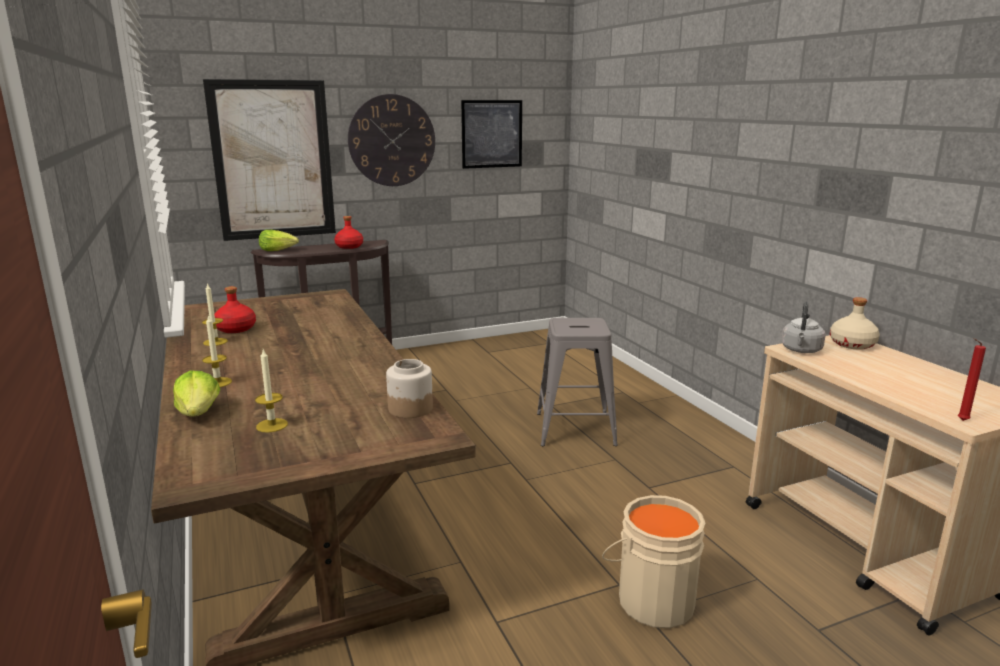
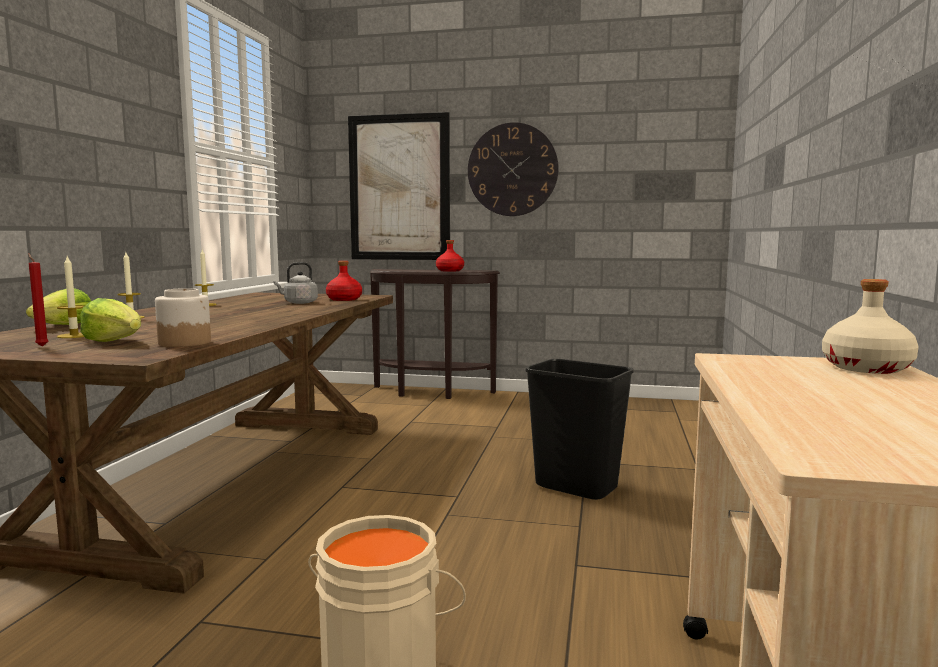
camera: 35 degrees right, 10 degrees down
(235, 329) = (240, 302): red bottle -> red bottle (343, 299)
(278, 250) = (388, 269): lettuce -> lettuce (115, 342)
(492, 134) = (626, 162): picture -> none
(574, 429) = (577, 487): grey stool -> black trash can
(801, 350) = (743, 361): grey kettle -> grey kettle (299, 303)
(961, 420) = (818, 455): red candle -> red candle (41, 346)

